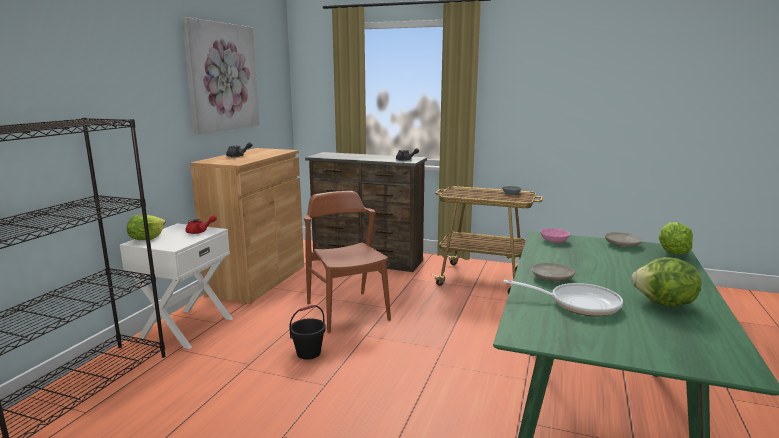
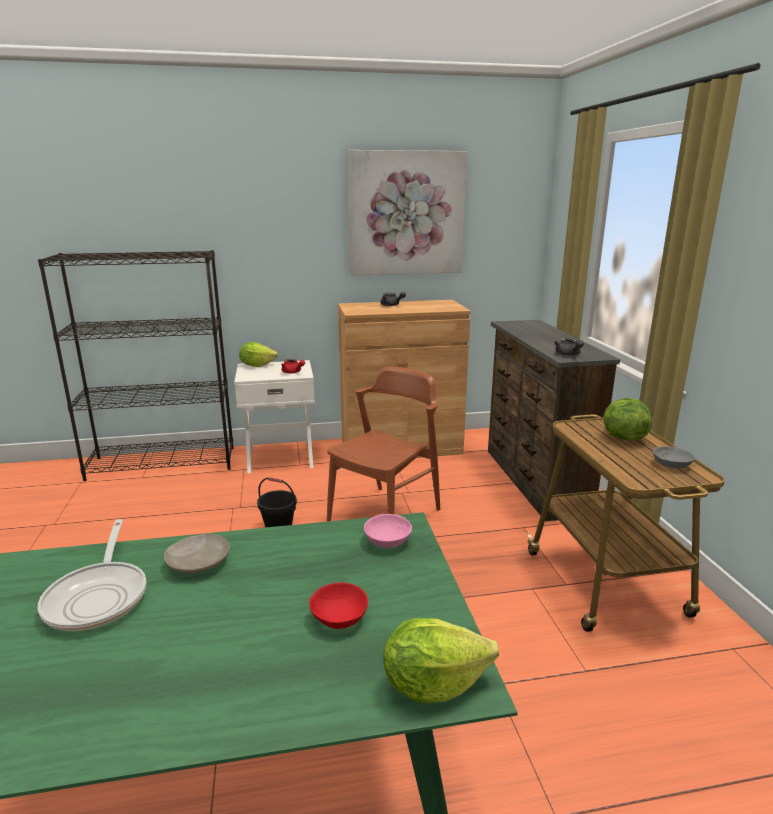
camera: 60 degrees right, 5 degrees up
(621, 258) = (341, 617): none -> red bowl
(622, 244) = (430, 612): beige plate -> none
(664, 304) = (112, 683): lettuce -> lettuce (623, 437)

